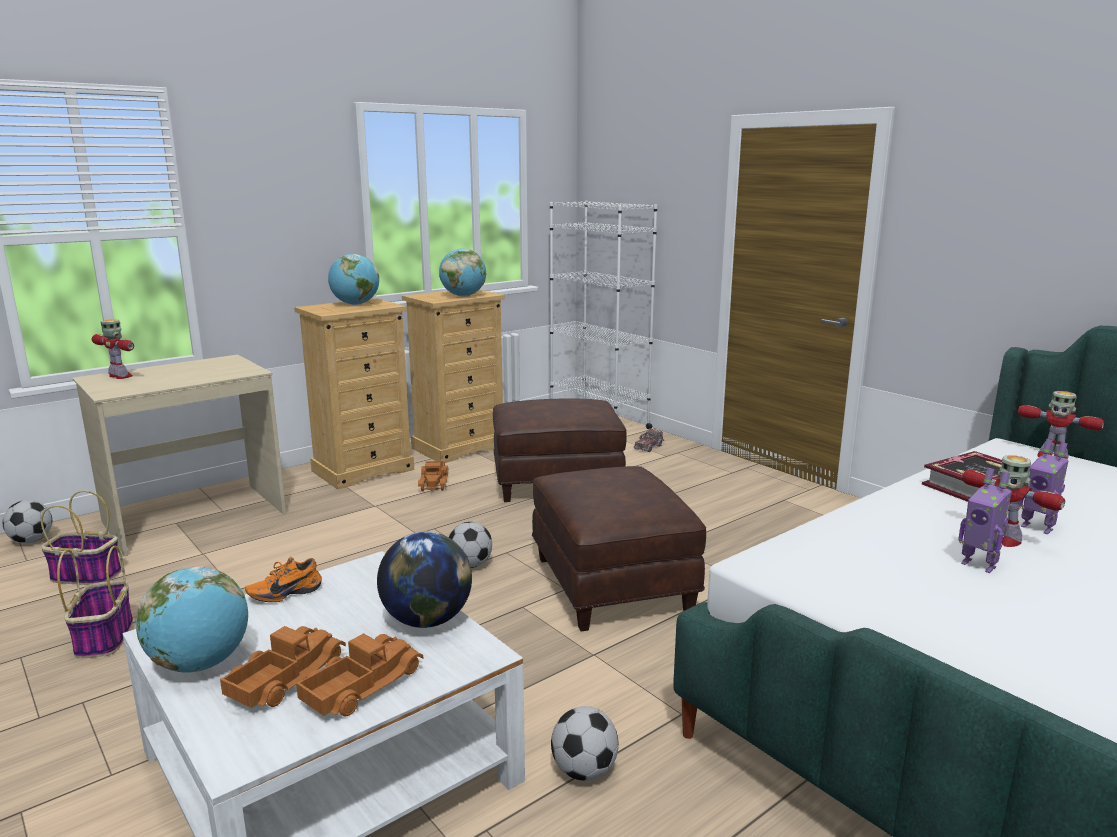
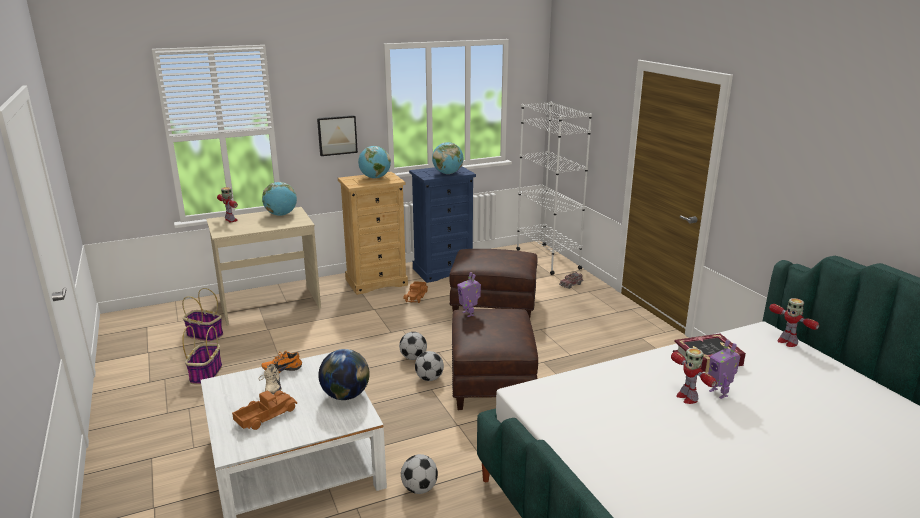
camera: 15 degrees right, 5 degrees up
(32, 541) = (182, 309): football -> football (429, 378)
(201, 664) = (230, 402): globe -> globe (281, 215)
(276, 627) = (271, 388): none -> beige shoe
(288, 242) = (337, 135): none -> picture
(361, 685) = (298, 426): toy truck -> none
(459, 447) = (443, 271): beige dresser -> blue dresser
(979, 565) = (655, 412): toy robot -> toy robot (469, 313)

